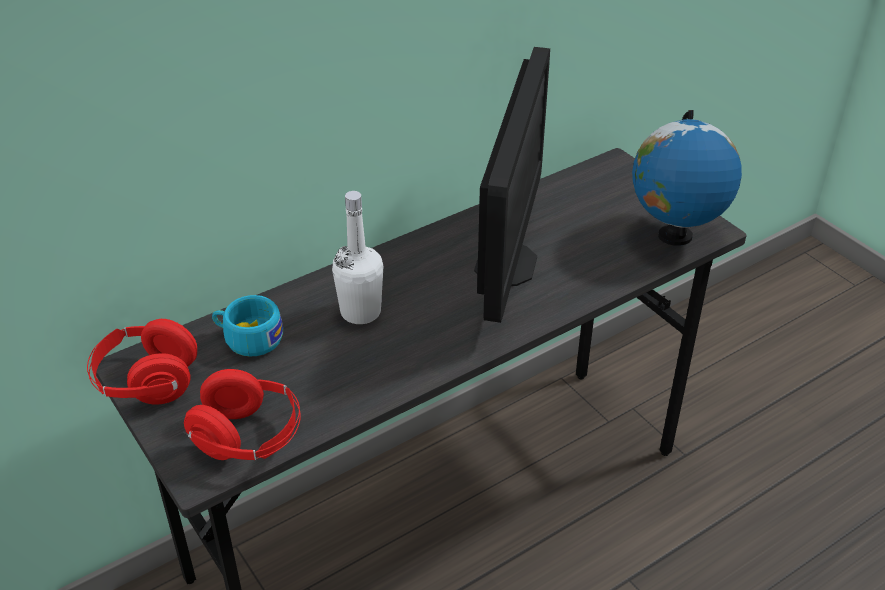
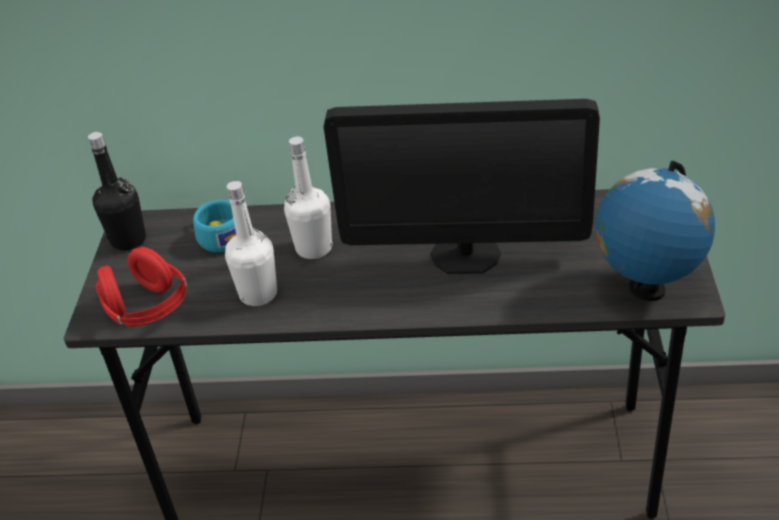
camera: 40 degrees right, 0 degrees up
(147, 382) = (128, 240): red headphones -> black bottle
(351, 374) = (258, 294): none -> white bottle
(505, 264) = (465, 254): monitor -> monitor turned 45 degrees clockwise

